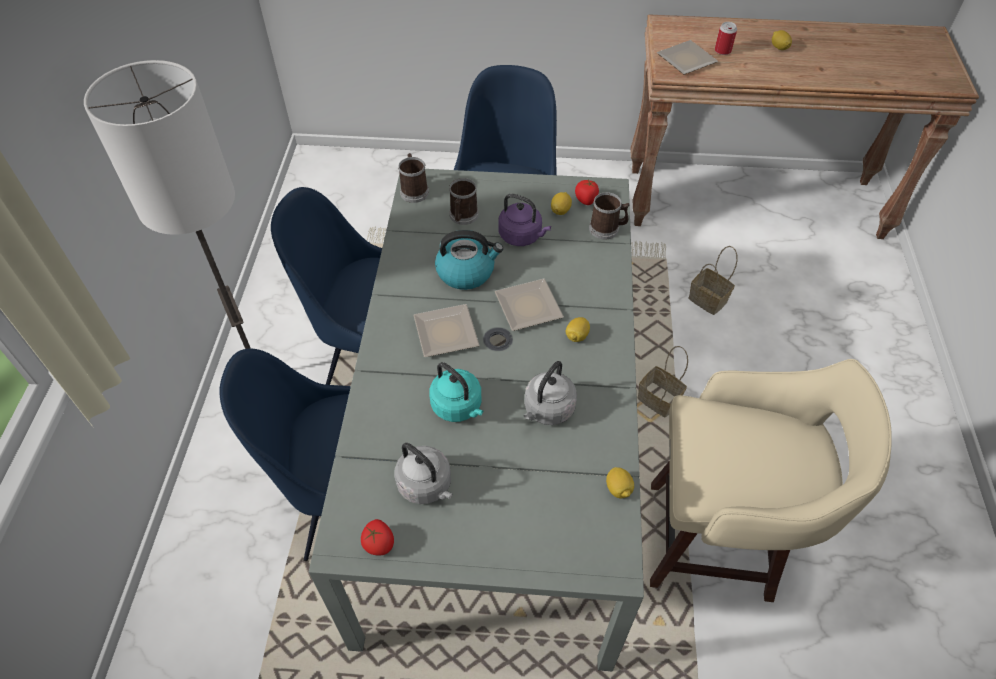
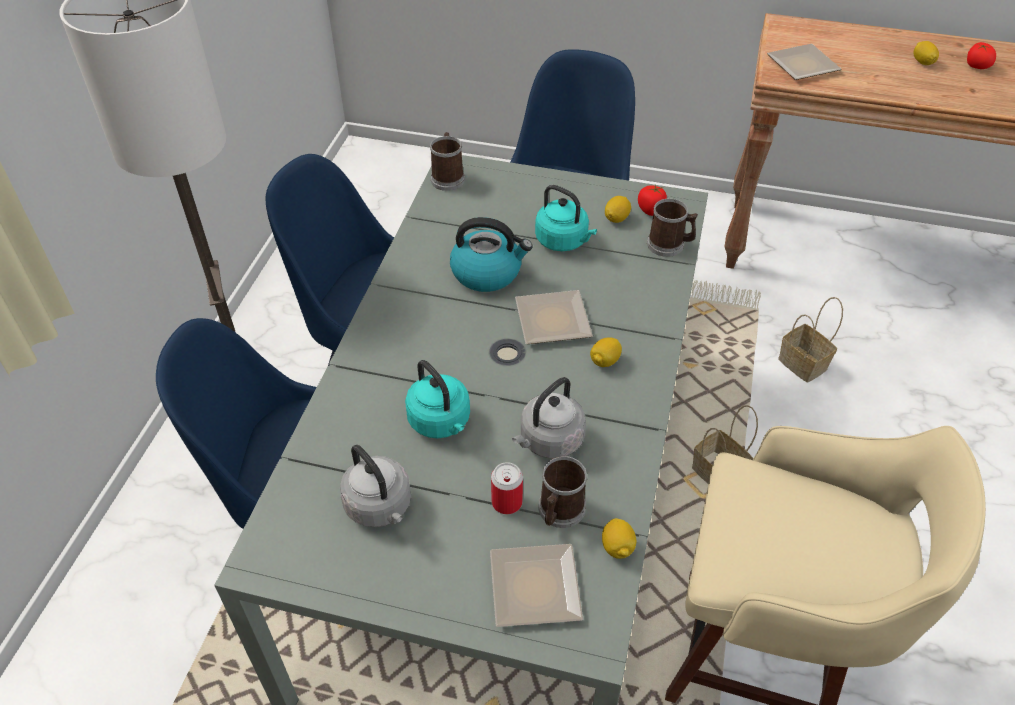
camera: 10 degrees right, 5 degrees down
(379, 543) = (306, 565): tomato -> tomato (976, 66)
(443, 332) = (444, 335): plate -> plate (531, 585)
(462, 216) = (498, 212): mug -> mug (559, 512)
(522, 236) = (563, 241): purple kettle -> turquoise kettle
(722, 51) = (850, 59): can -> can (507, 502)

